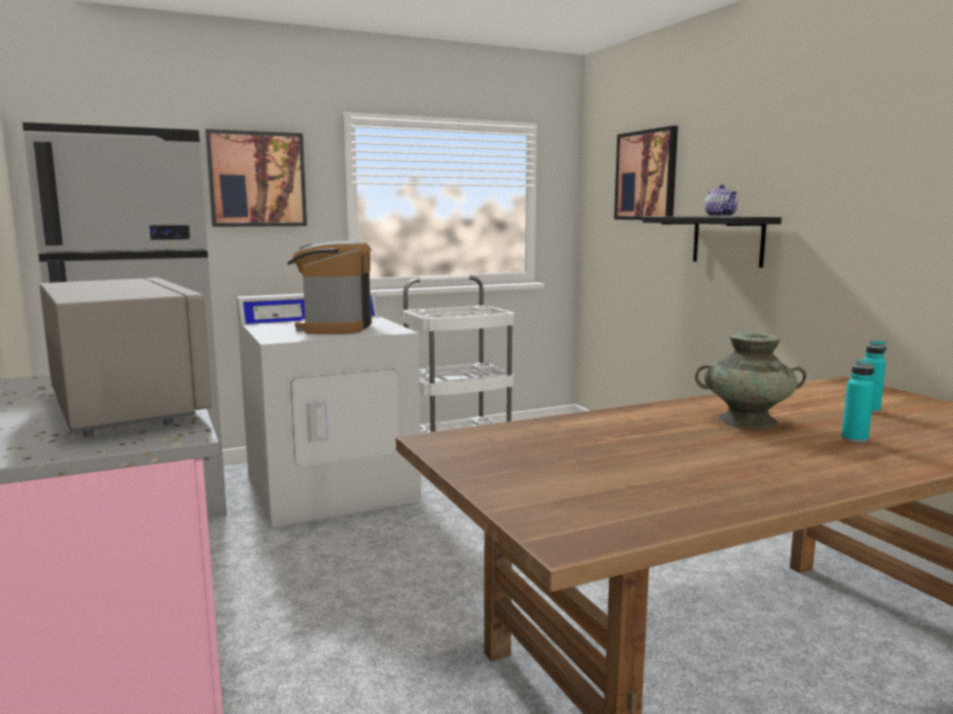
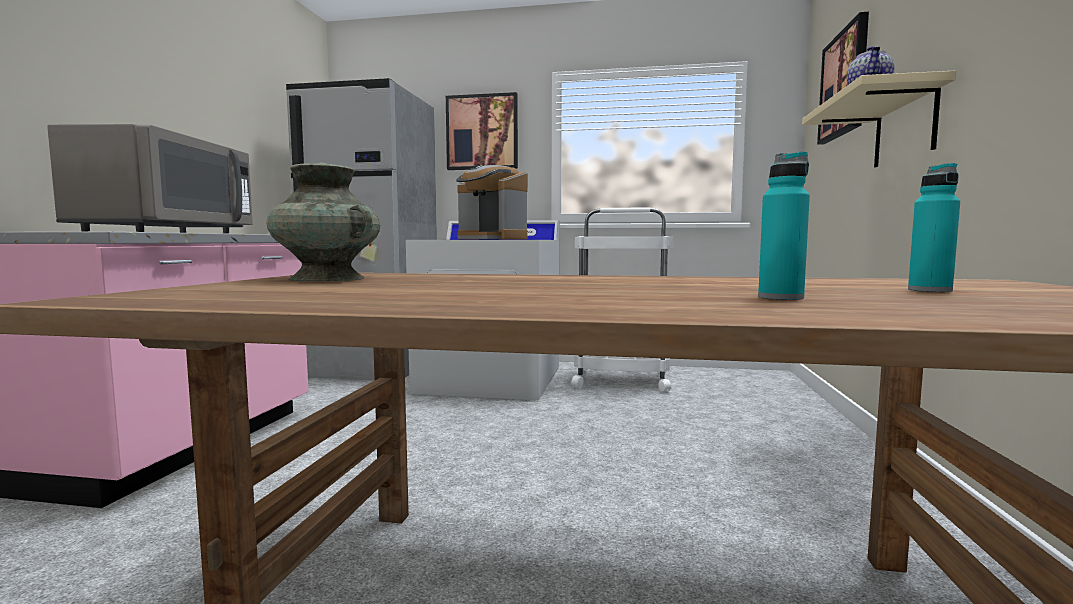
camera: 35 degrees right, 5 degrees down
(334, 328) = (491, 239): coffee machine -> coffee machine turned 90 degrees counterclockwise
(728, 240) = (905, 128): black shelf -> beige shelf
(746, 420) = (680, 284): turquoise vase -> turquoise vase (326, 279)

